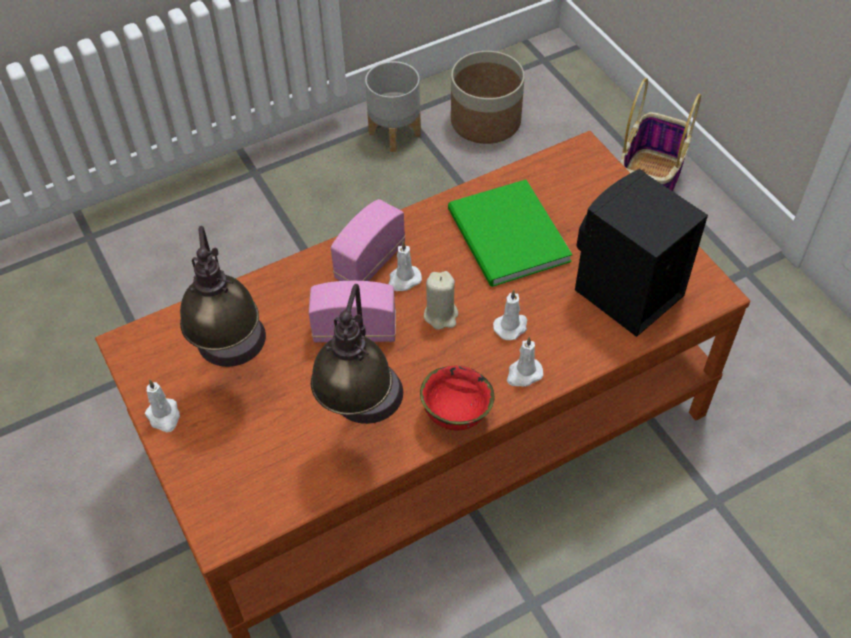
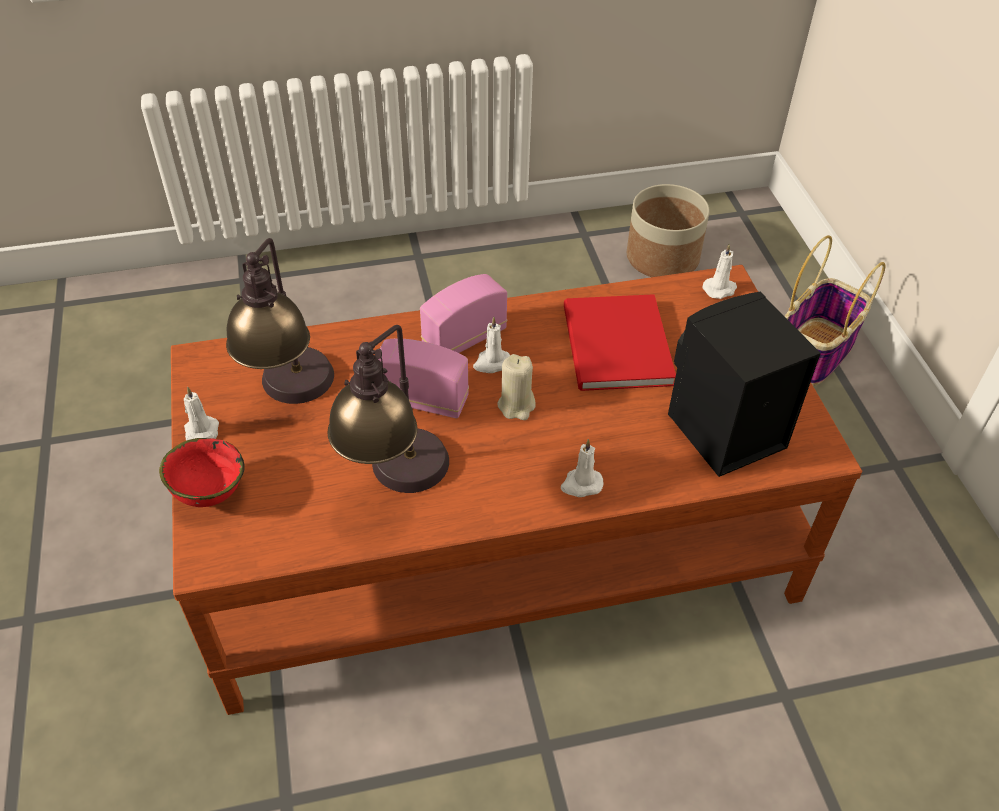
camera: 15 degrees right, 5 degrees down
(394, 133) = (566, 249): grey planter -> none
(454, 415) = (491, 506): red bowl -> red bowl (208, 493)
(507, 238) = (614, 348): green book -> red book
(511, 326) = (586, 434): white candle -> white candle (720, 289)

